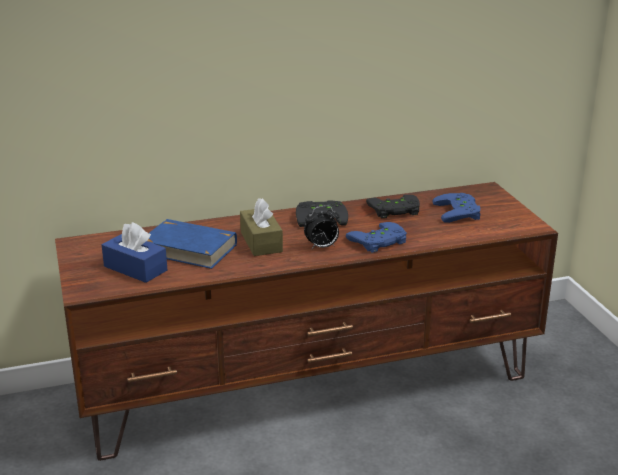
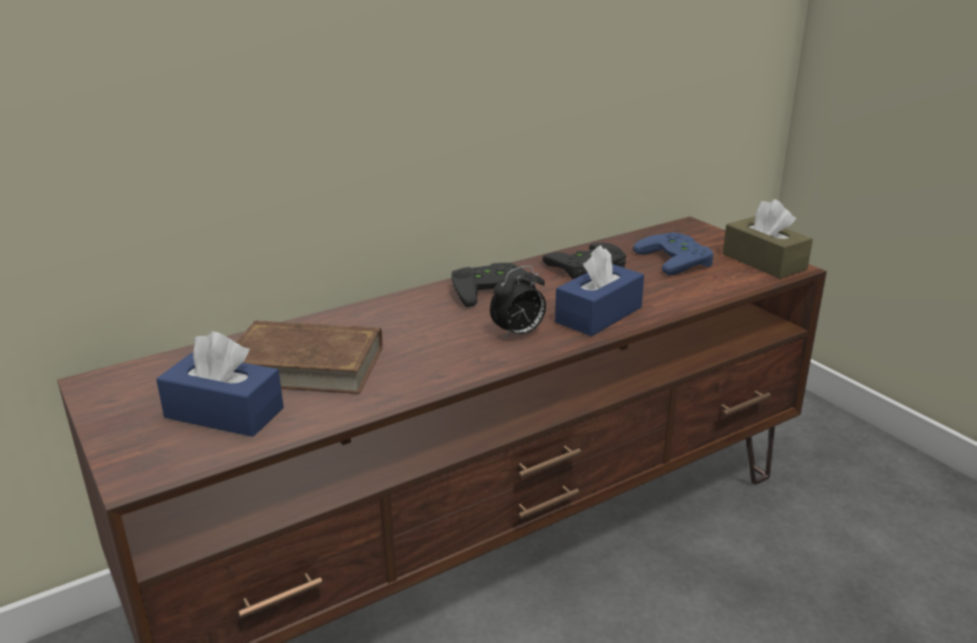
camera: 15 degrees left, 0 degrees up
(189, 249) = (305, 365): blue book -> brown book
(261, 242) = (419, 338): brown tissue box -> brown tissue box (764, 262)
(379, 242) = (598, 315): blue game controller -> blue tissue box

